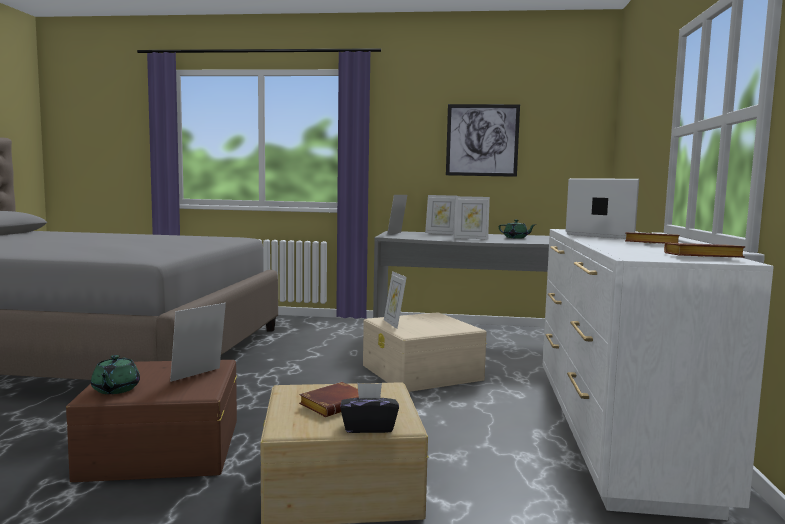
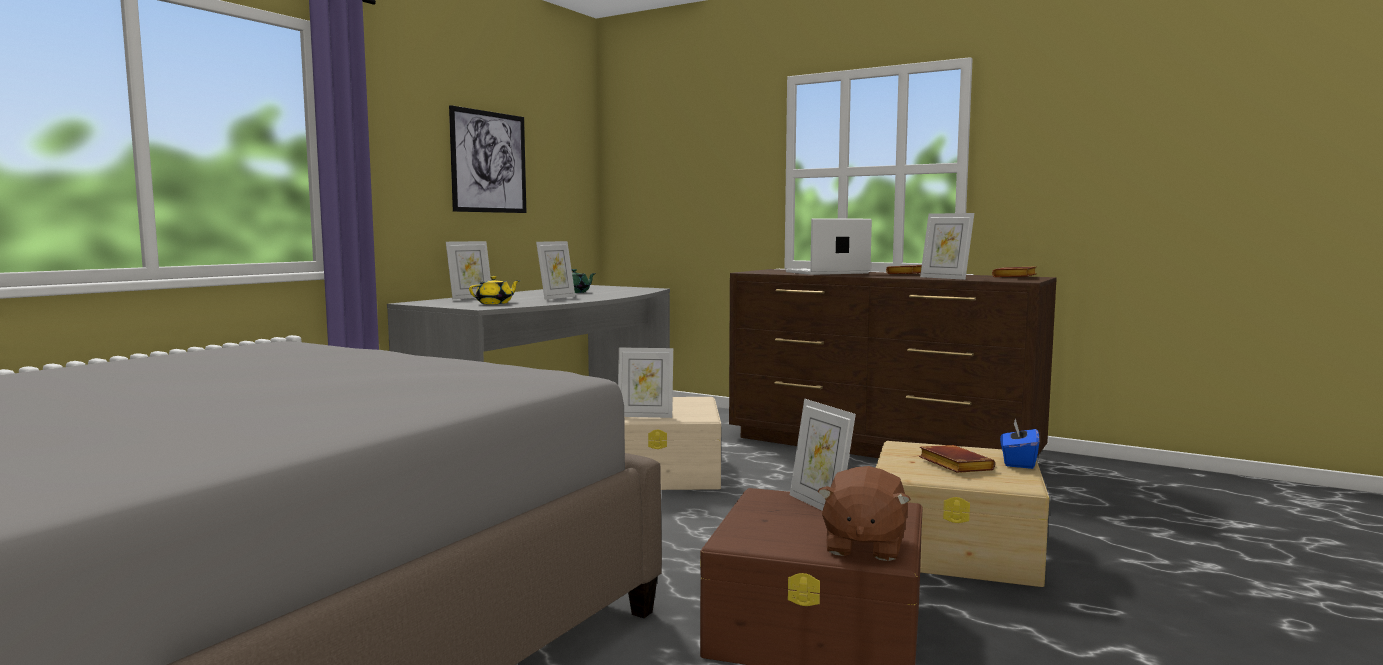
camera: 65 degrees left, 0 degrees up
(115, 390) = (863, 546): green teapot -> brown plush toy
(368, 427) = (1018, 462): black tissue box -> blue tissue box
(397, 233) = (444, 304): picture frame -> picture frame (945, 278)
(414, 236) = (495, 303): none -> yellow teapot
(614, 433) = (881, 448): white dresser -> brown dresser

